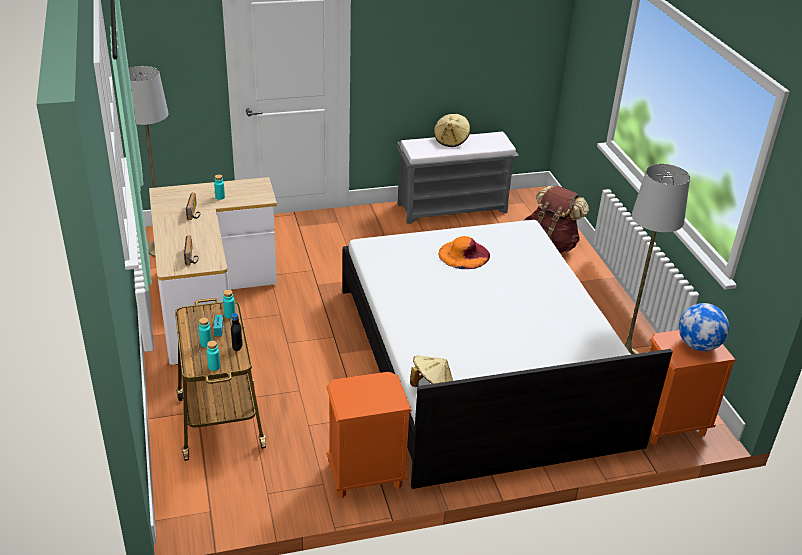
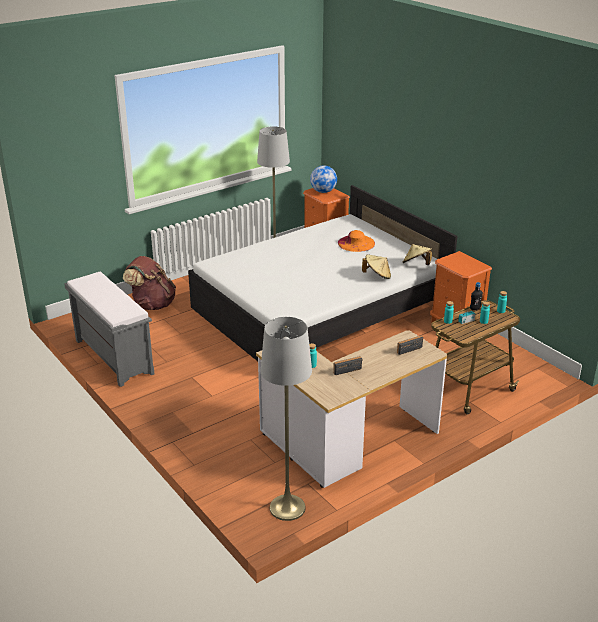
camera: 110 degrees left, 5 degrees down
(451, 140) = (100, 300): beige hat -> beige hat (377, 276)
(464, 254) = (268, 278): orange hat -> orange hat (356, 243)

